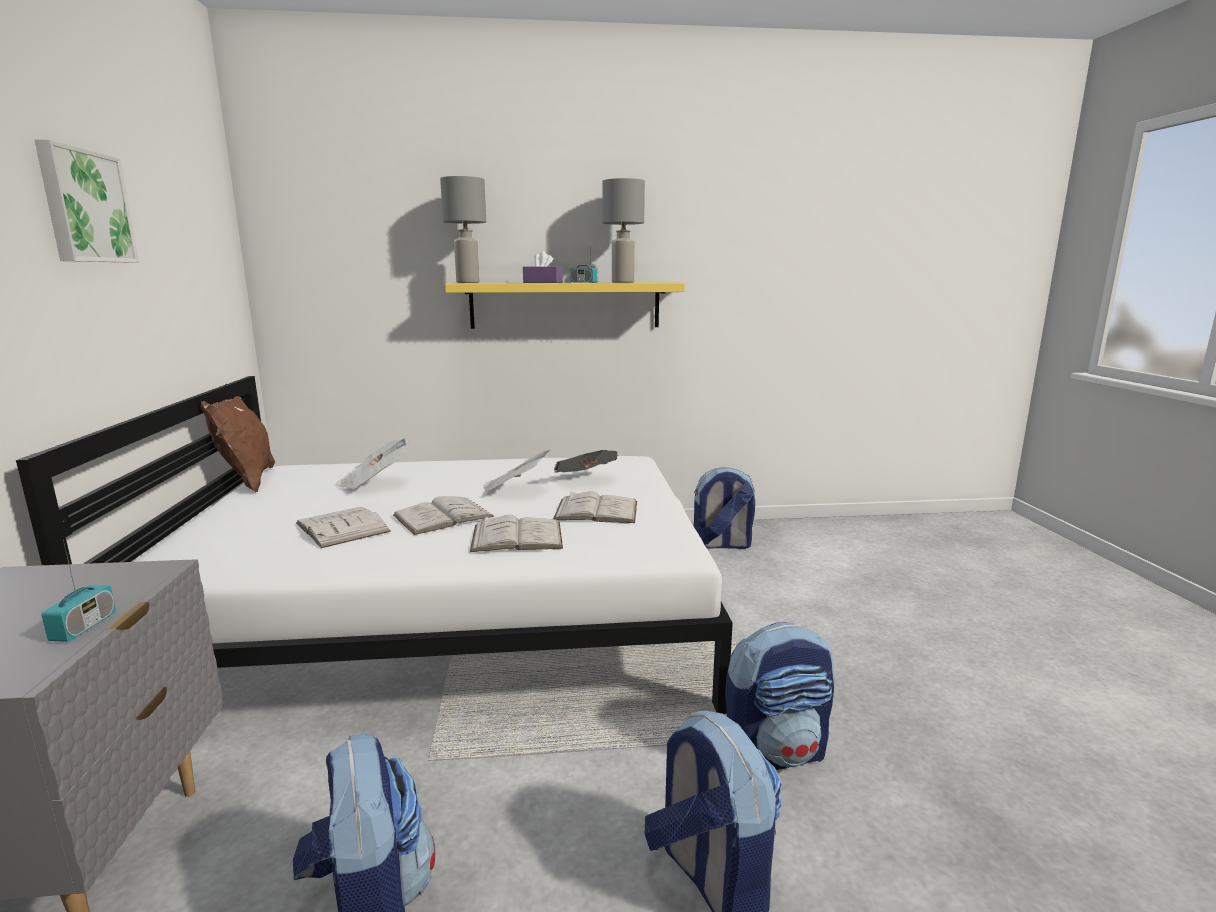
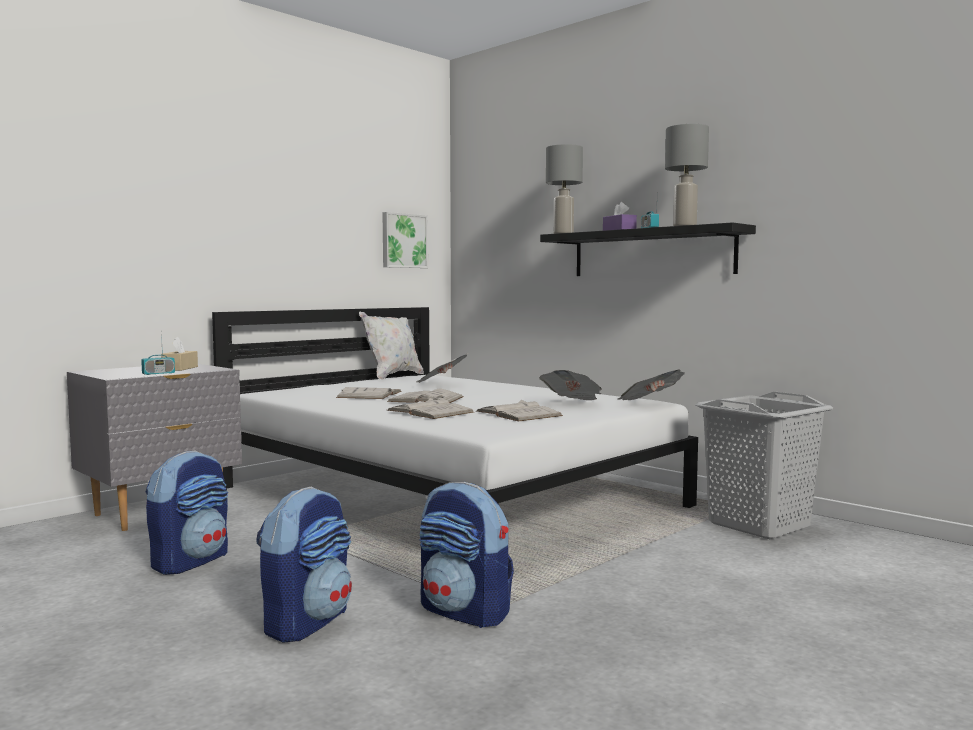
camera: 50 degrees right, 10 degrees down
(59, 594) = (180, 368): none -> beige tissue box
(84, 206) = (300, 189): picture -> picture (403, 241)
(247, 481) = (392, 376): brown pillow -> white pillow
(514, 490) = (506, 399): newspaper -> newspaper (650, 404)
(565, 305) = (651, 253): yellow shelf -> black shelf
(721, 545) = (758, 525): backpack -> grey laundry basket

